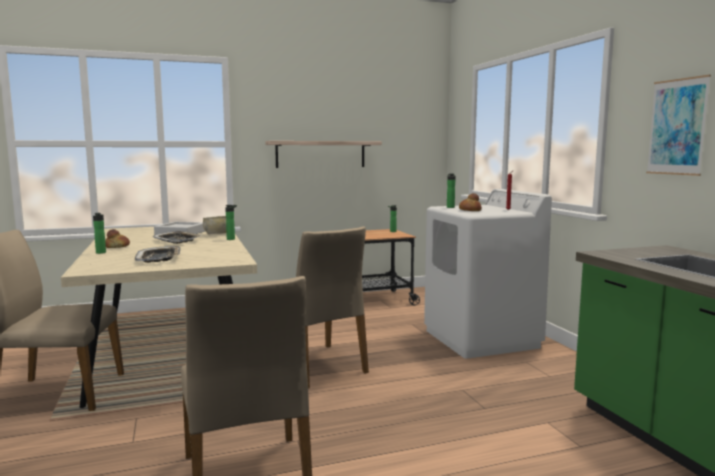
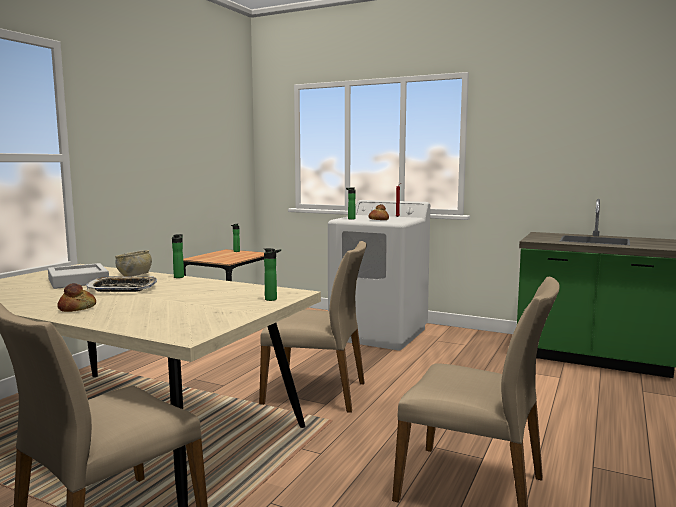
camera: 45 degrees left, 0 degrees up
(101, 253) = (93, 317): bottle -> bottle (273, 299)
(159, 258) = (204, 307): tray -> none
(320, 154) = (159, 170): shelf -> none
(677, 127) = (532, 149): picture -> none

